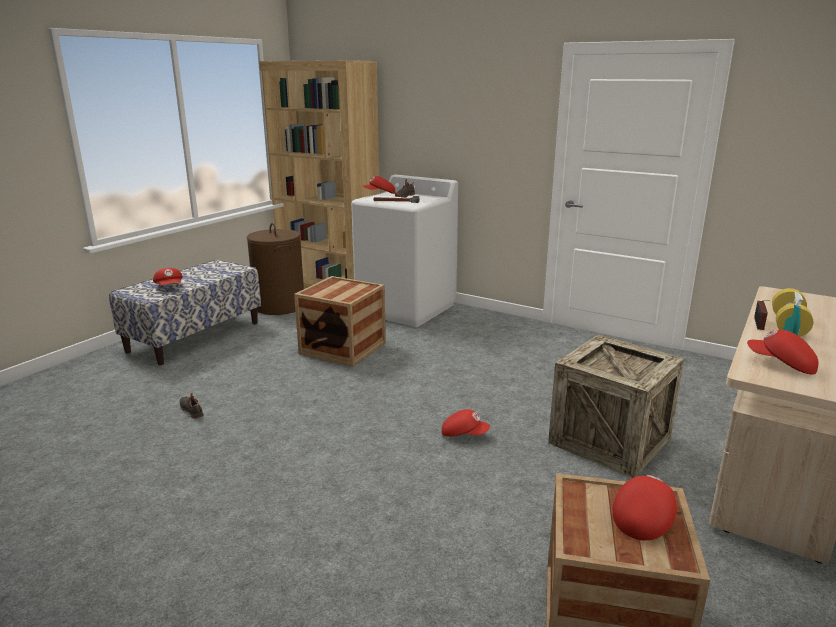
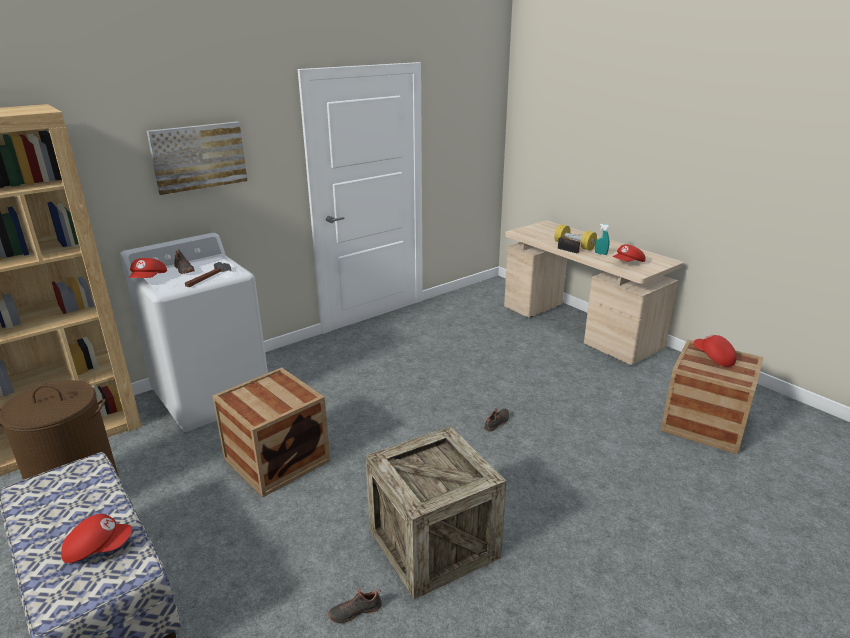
camera: 70 degrees left, 5 degrees up
(461, 114) = (198, 157): none -> picture
(464, 434) = (497, 423): red cap -> black shoe
(610, 440) = (530, 366): crate -> crate (433, 543)

